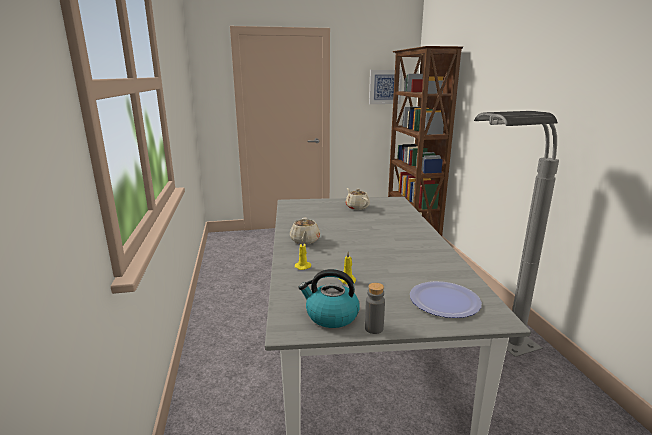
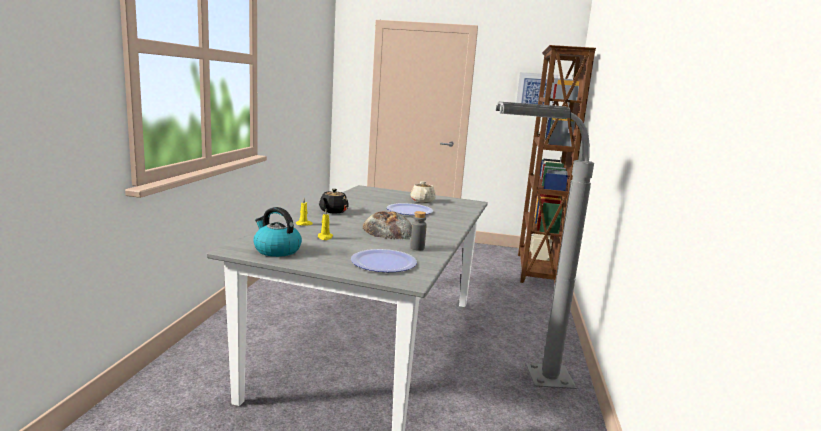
camera: 20 degrees right, 5 degrees down
(305, 240) = (333, 211): beige teapot -> black teapot
(365, 223) = (409, 211): none -> plate
(374, 328) = (296, 262): grey bottle -> grey bottle (417, 248)
(385, 253) = (388, 230): none -> bread

